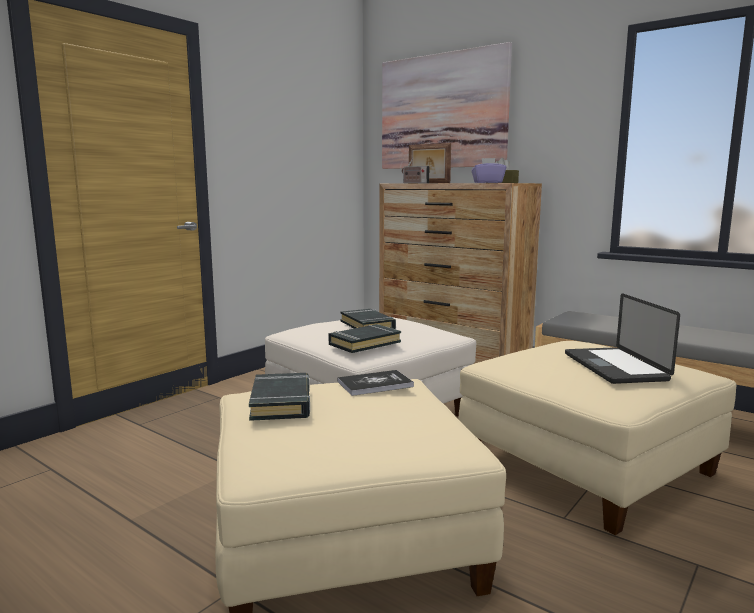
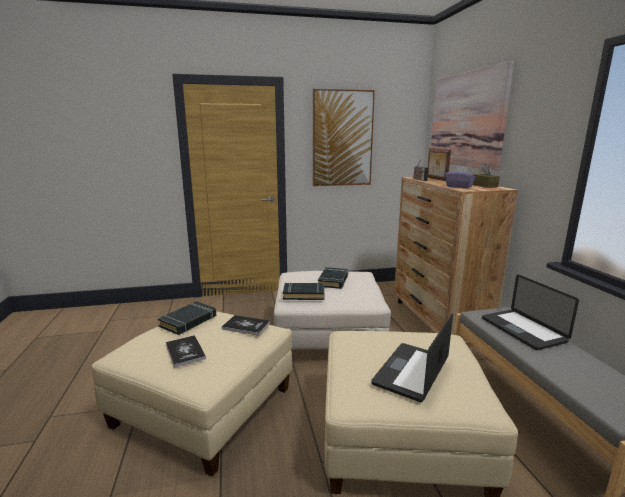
camera: 40 degrees right, 5 degrees up
(278, 133) = (342, 139): none -> picture
(363, 428) = (185, 351): none -> book
(612, 321) = (522, 330): none -> laptop

